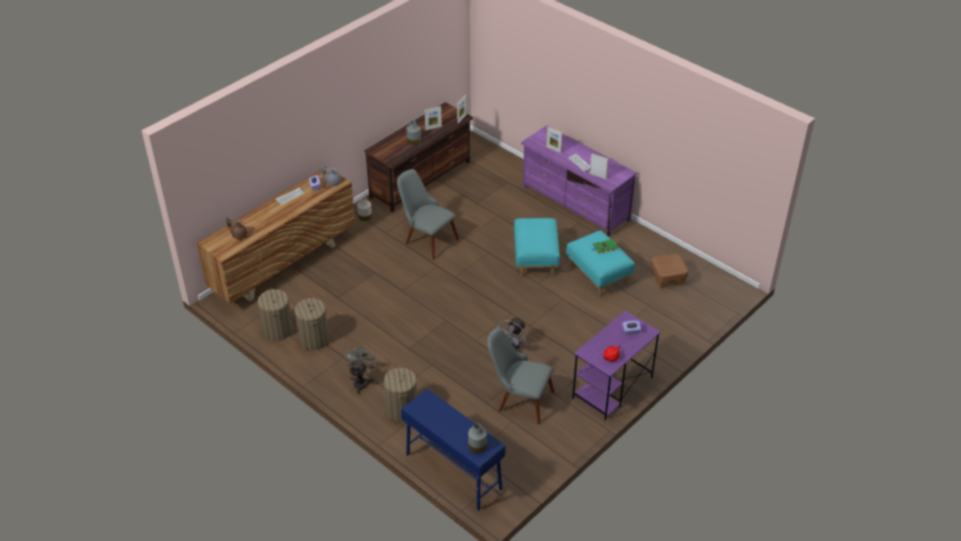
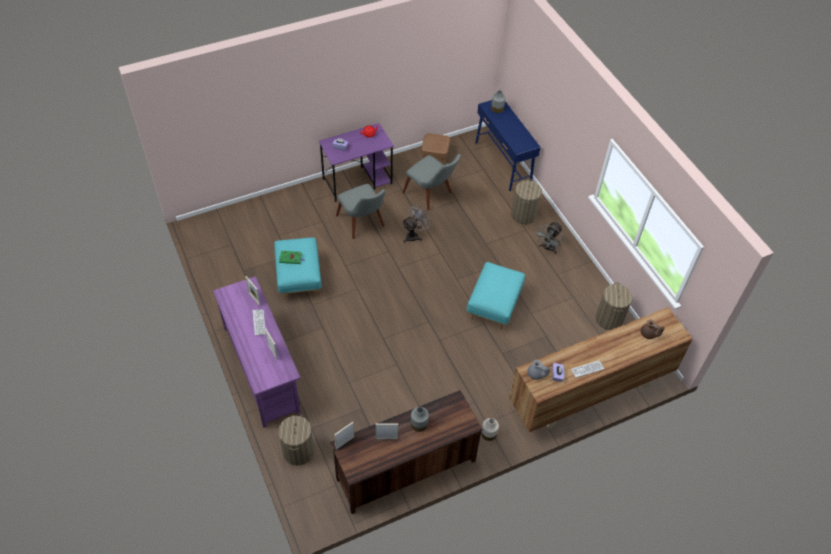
camera: 160 degrees left, 10 degrees up
(314, 339) = (578, 299): laundry basket -> laundry basket (298, 451)
(426, 239) = (436, 377): grey chair -> grey chair (363, 224)
(535, 258) = (343, 316): turquoise ottoman -> turquoise ottoman (494, 306)
(667, 279) = (244, 253): brown ottoman -> brown ottoman (435, 155)

